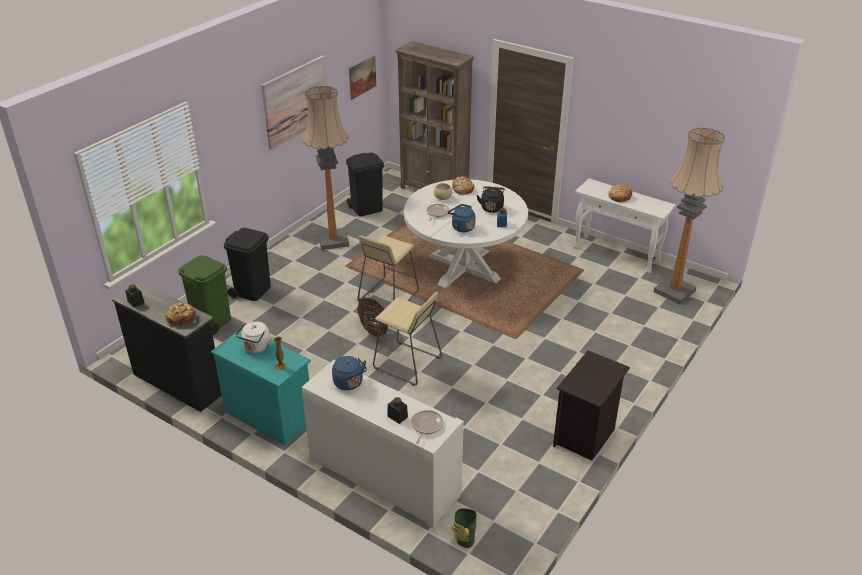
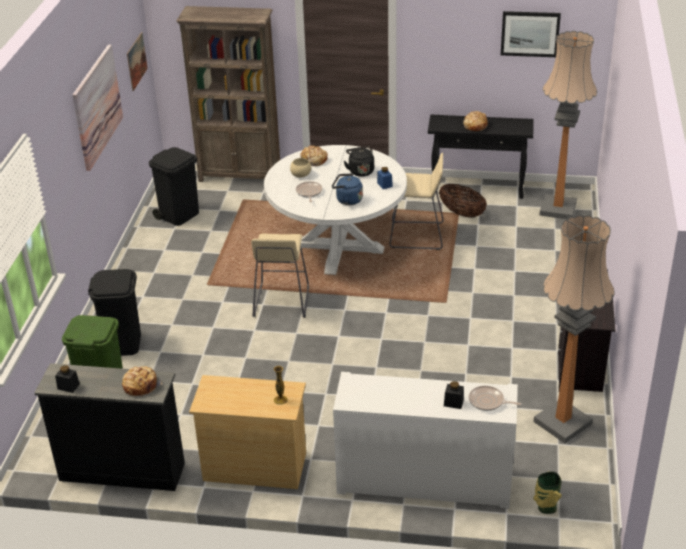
camera: 25 degrees left, 0 degrees up
(256, 348) = (237, 391): white kettle -> none
(268, 415) = (254, 466): turquoise dresser -> beige dresser
(333, 240) = (169, 261): floor lamp -> floor lamp (562, 423)
(349, 384) = (379, 389): blue kettle -> none
(373, 329) = (293, 341): basket -> basket (462, 213)
(407, 363) = (357, 363): beige stool -> beige stool (417, 236)
(426, 426) = (488, 401): frying pan -> frying pan turned 60 degrees counterclockwise
(617, 254) = (478, 188): white console table -> black console table
(682, 124) = (530, 33): none -> picture

